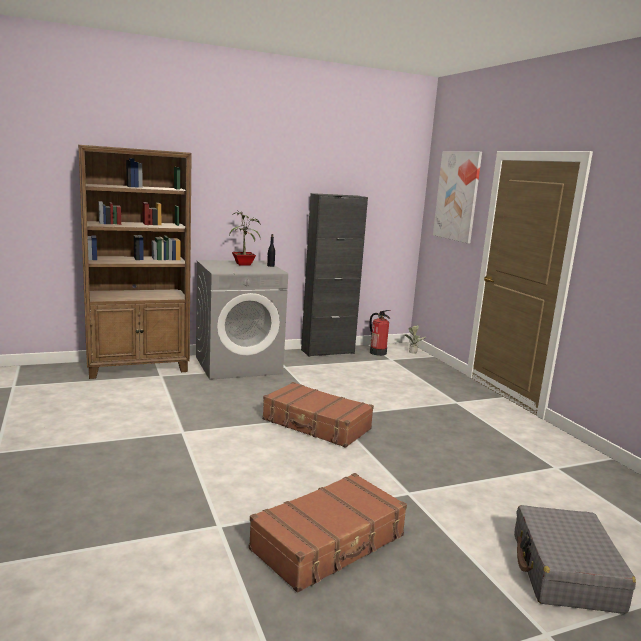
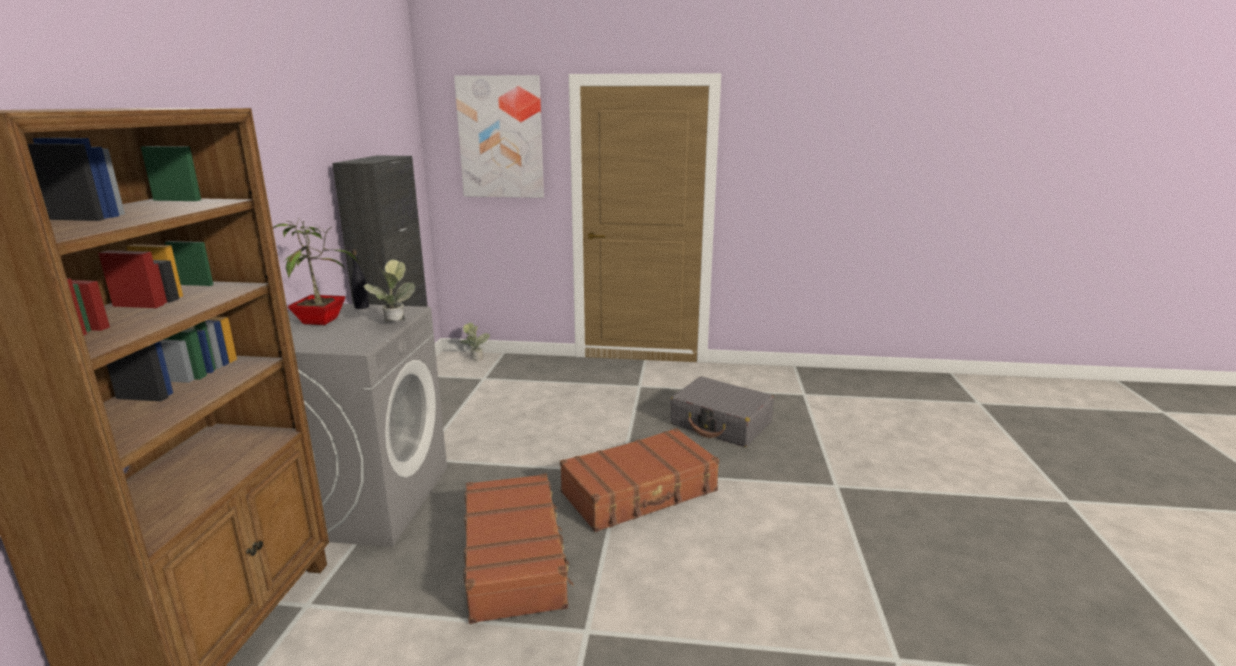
camera: 60 degrees left, 5 degrees up
(254, 271) = (394, 324): none -> potted plant
(329, 543) = (937, 573): brown suitcase -> brown suitcase (515, 557)
(377, 352) = (451, 378): fire extinguisher -> none
(565, 572) = (978, 458): grey suitcase -> grey suitcase (721, 423)

